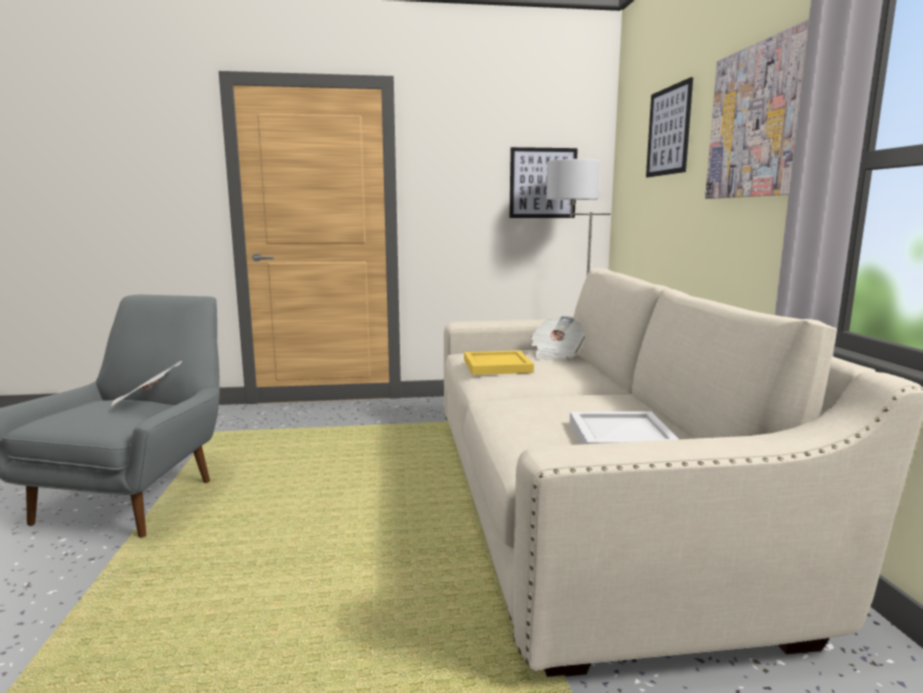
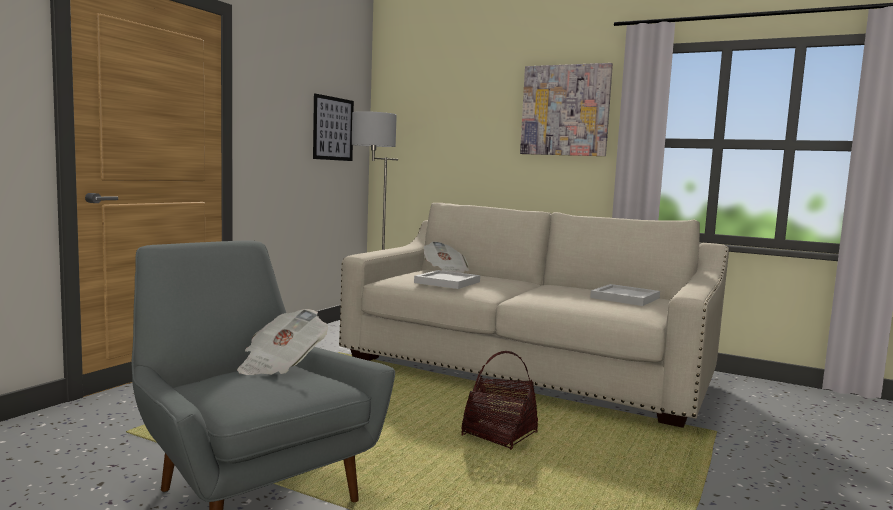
camera: 55 degrees left, 5 degrees down
(353, 550) = (500, 435): none -> basket
(498, 366) = (448, 282): yellow tray -> white tray
(668, 131) = (461, 102): picture -> none

